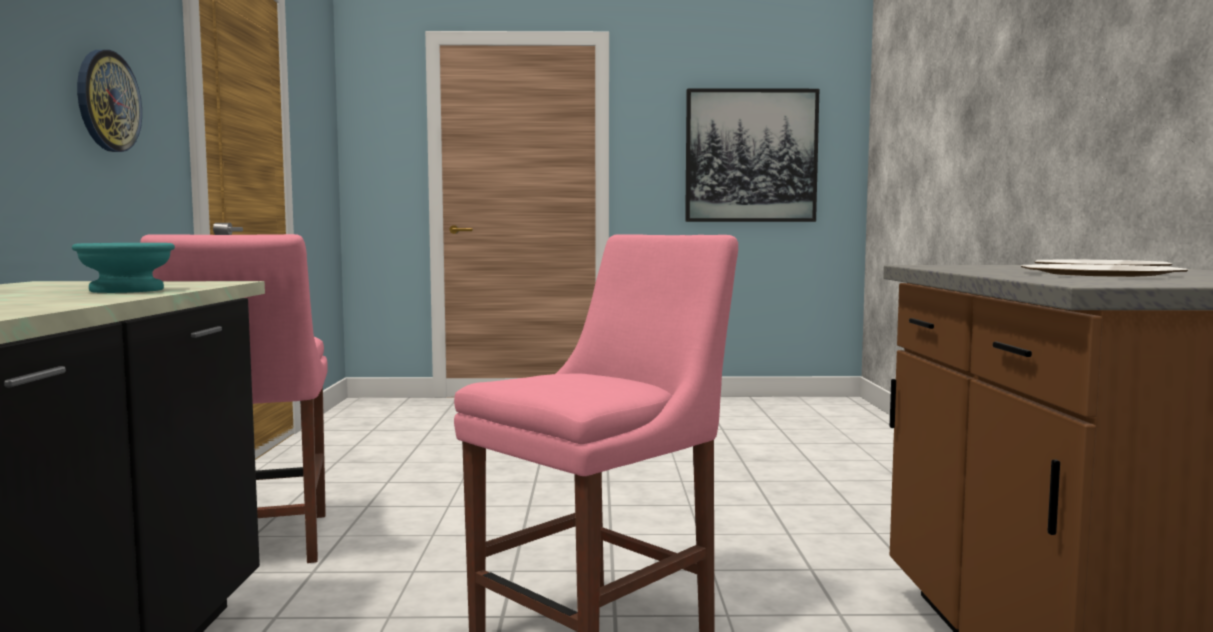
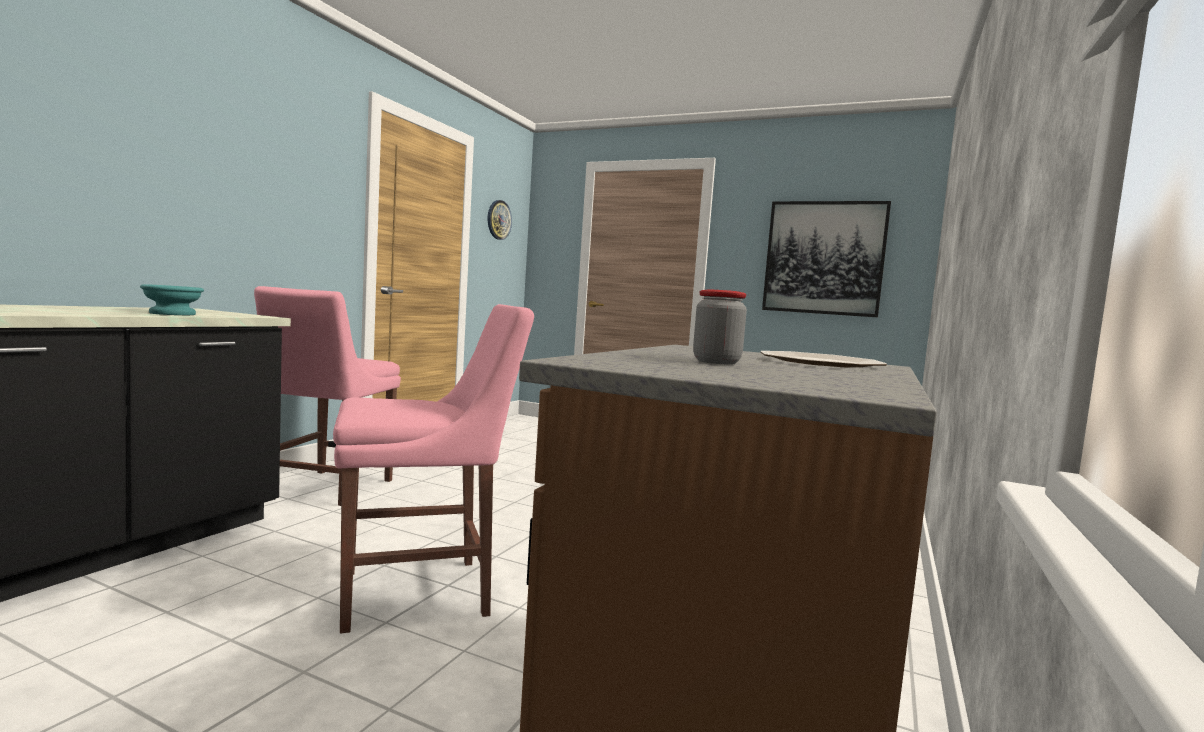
camera: 25 degrees right, 0 degrees up
(107, 101) = (285, 207): wall clock -> wall clock (498, 220)
(1098, 274) = (716, 362): plate -> jar

